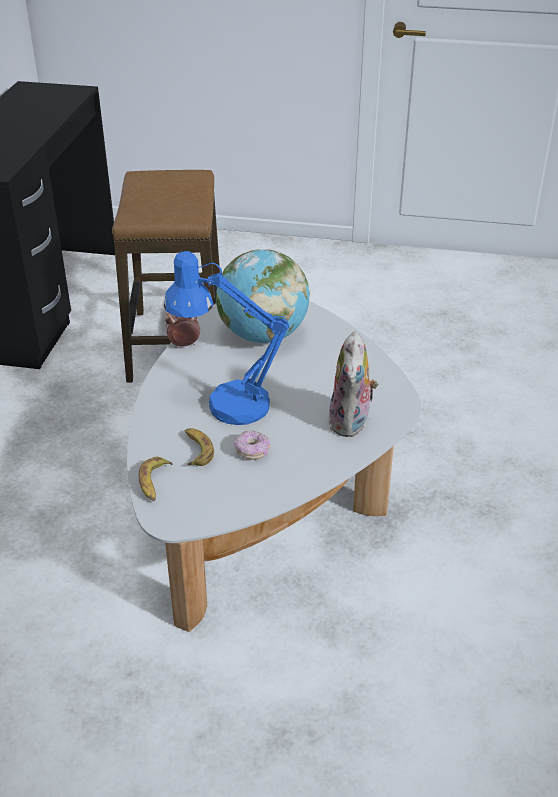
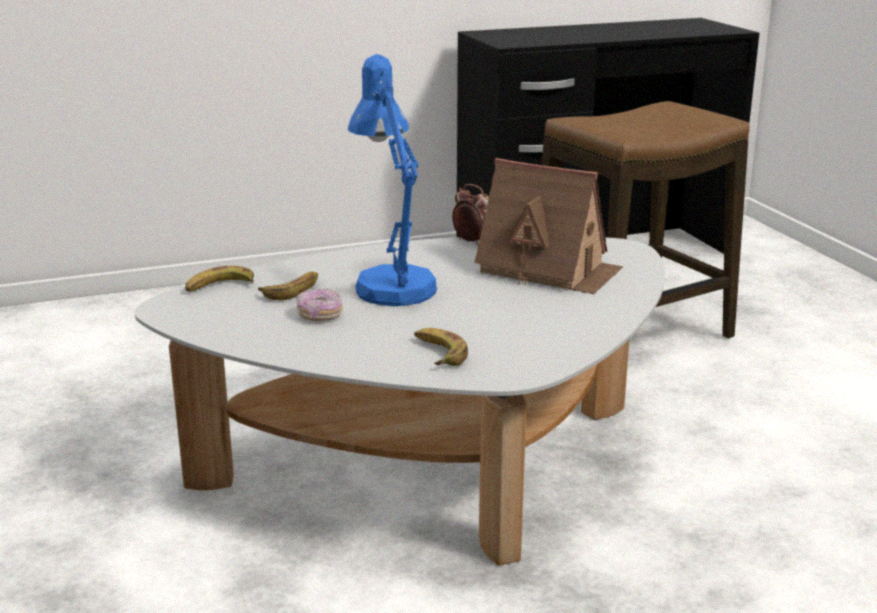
camera: 60 degrees right, 15 degrees down
(263, 335) = (548, 270): globe -> toy house
(351, 423) = (438, 353): plush toy -> banana

